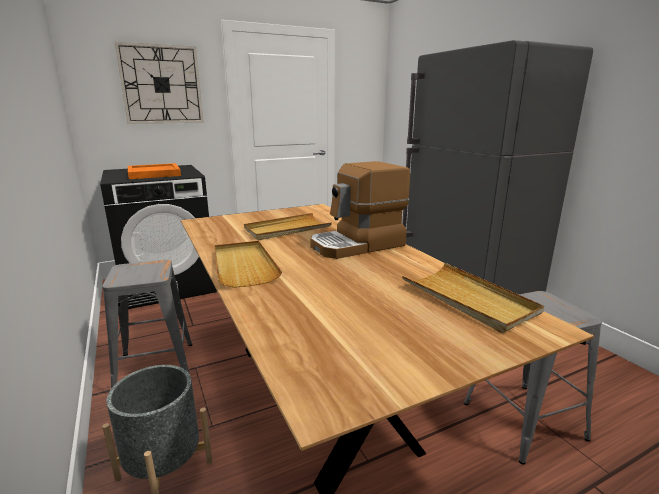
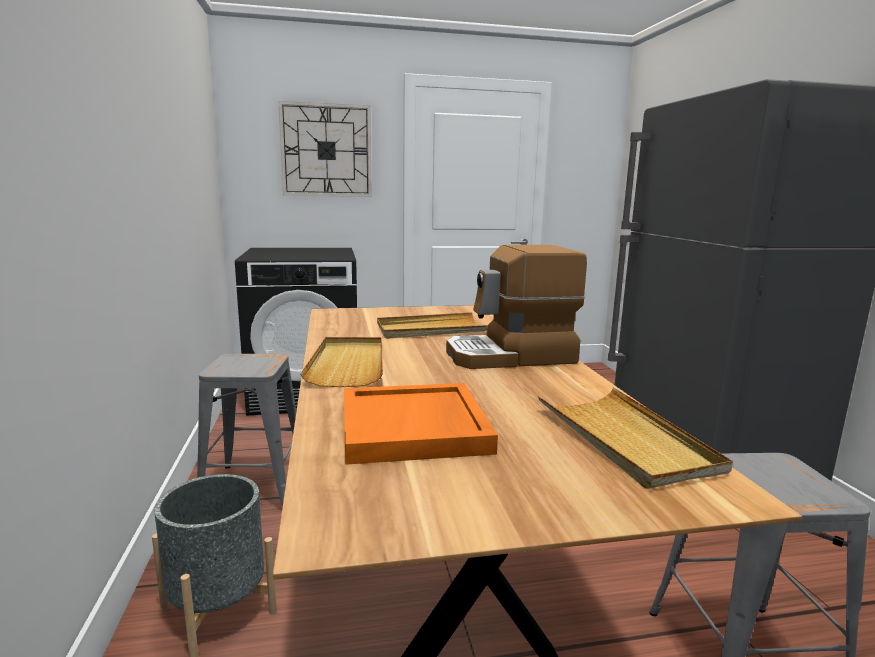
camera: 15 degrees right, 5 degrees down
(154, 174) = (301, 254): orange tray -> orange tray (414, 427)

